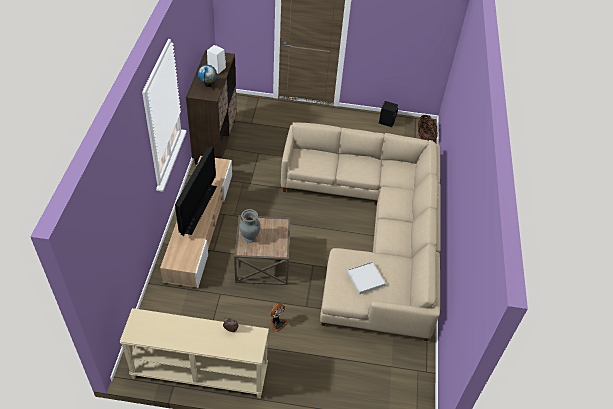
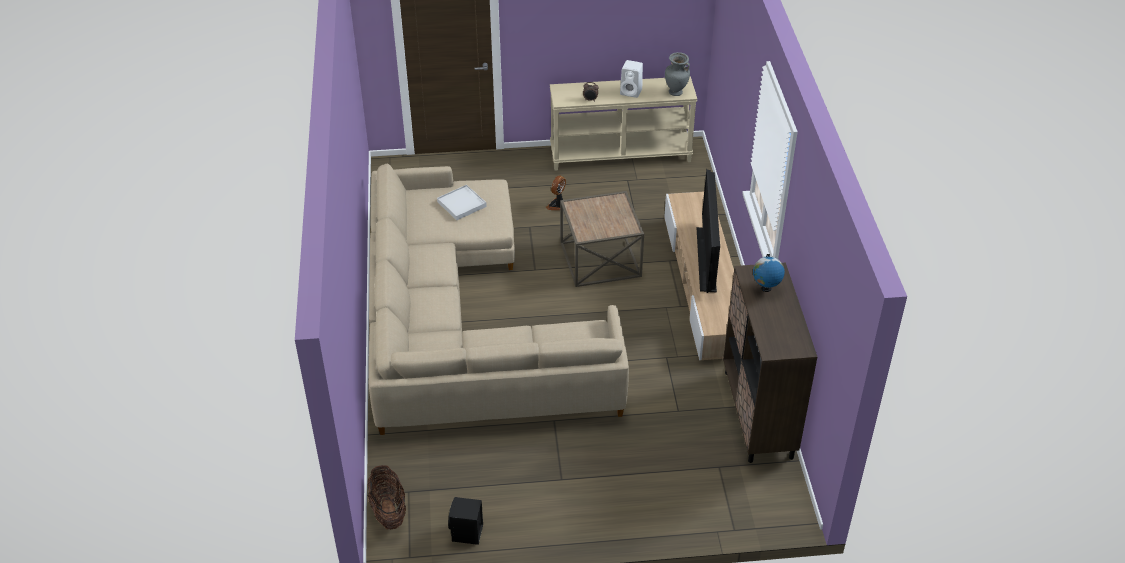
camera: 170 degrees right, 5 degrees down
(216, 68) = (774, 322): white speaker -> white speaker (631, 92)
(250, 238) = (616, 212): grey vase -> grey vase (675, 93)

